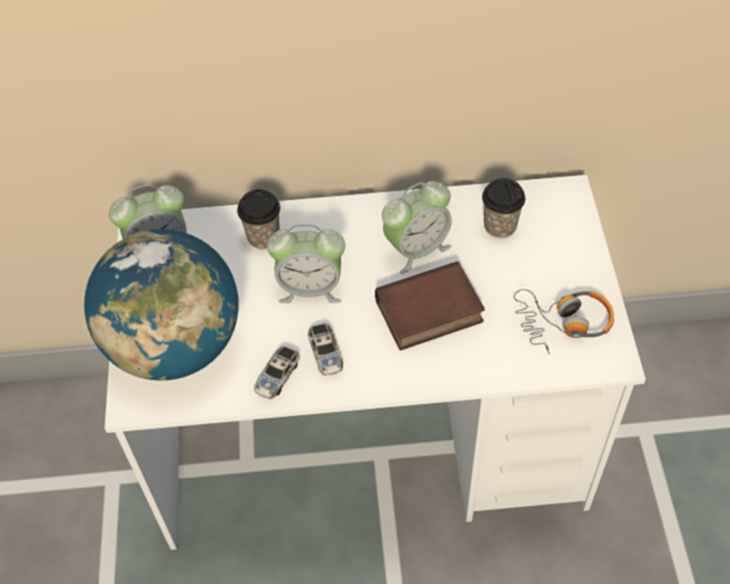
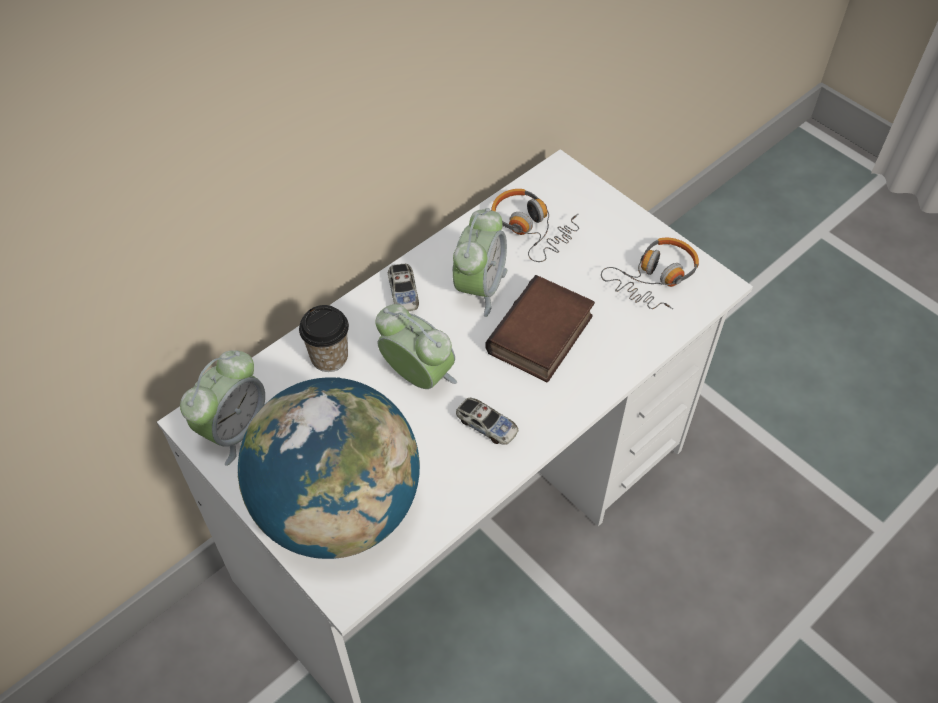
camera: 40 degrees left, 0 degrees up
(278, 377) = (463, 473): toy car -> toy car (403, 293)
(310, 288) = (418, 377): alarm clock -> alarm clock turned 105 degrees counterclockwise
(500, 226) = (531, 229): cup -> headphones

